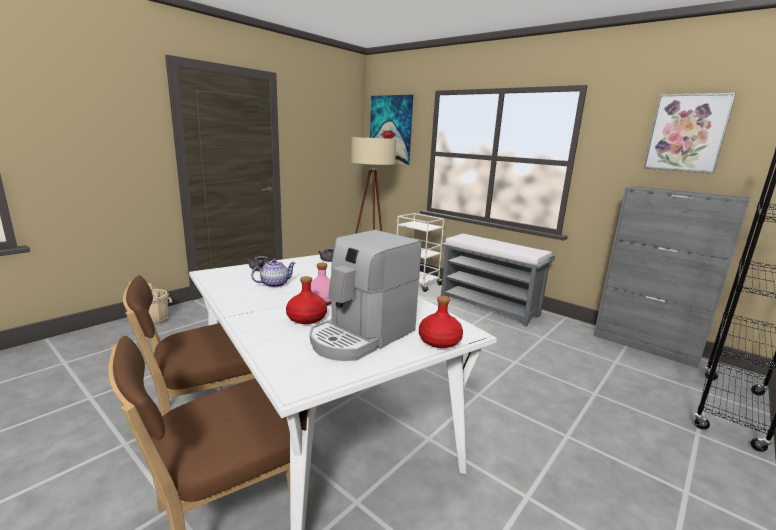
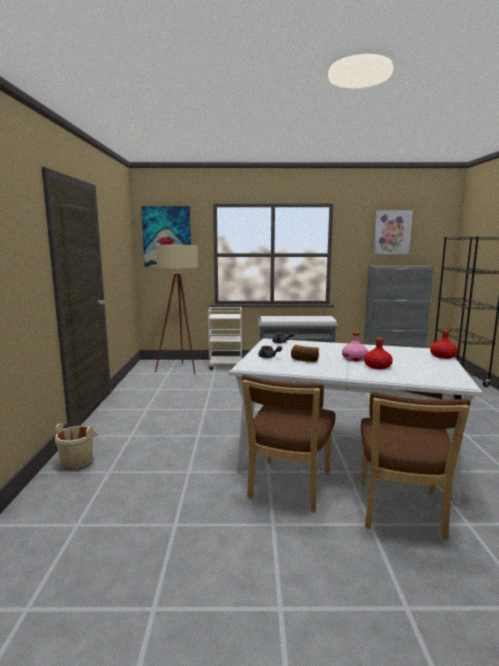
camera: 40 degrees left, 5 degrees down
(274, 284) = (305, 360): teapot -> bread
(361, 336) = (418, 364): coffee machine -> none

